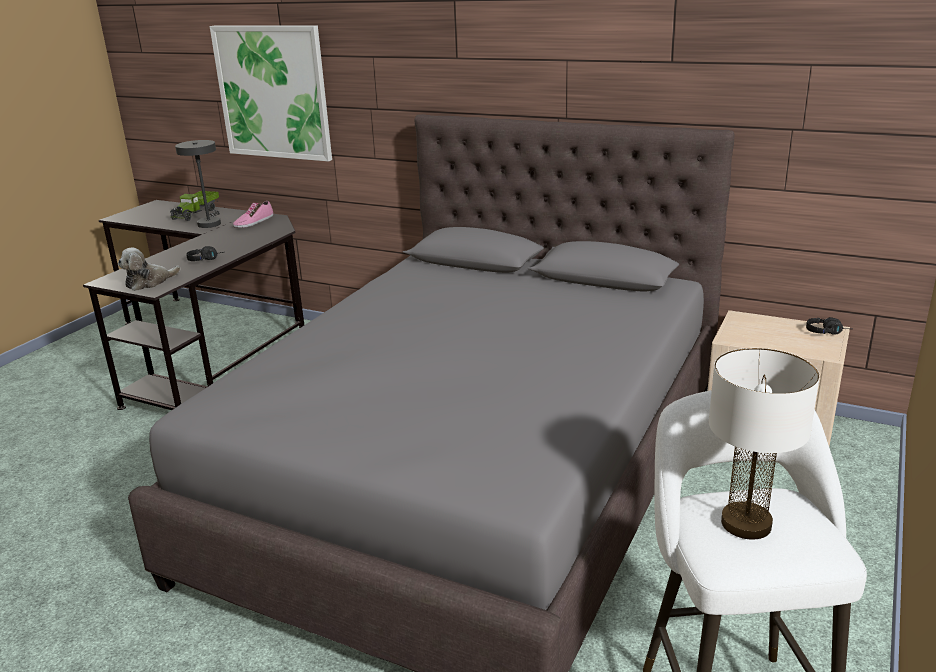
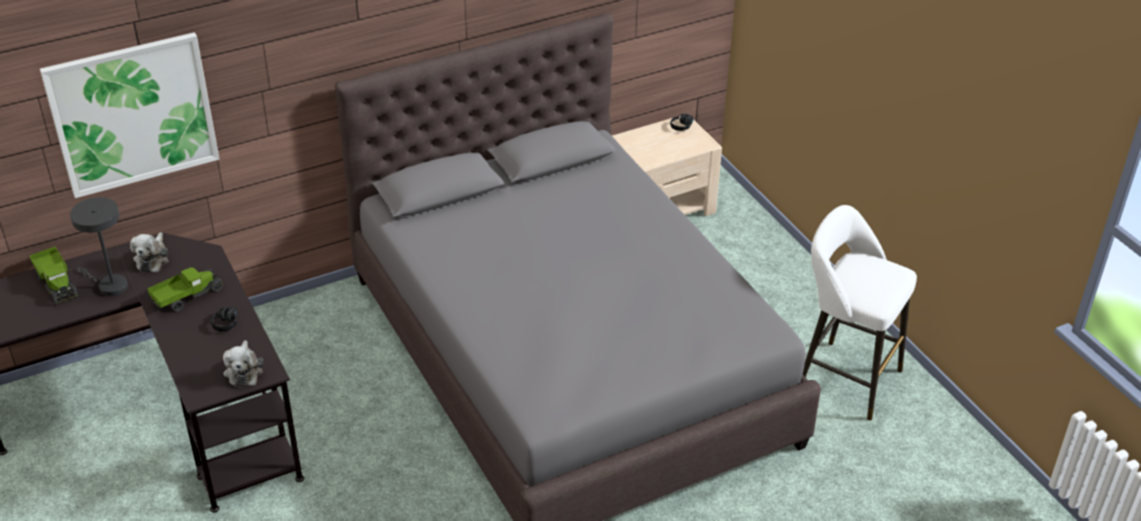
camera: 55 degrees left, 15 degrees up
(222, 241) = (187, 296): none -> toy truck
(253, 222) = (152, 258): shoe -> plush toy
(745, 523) = (865, 281): table lamp -> none

